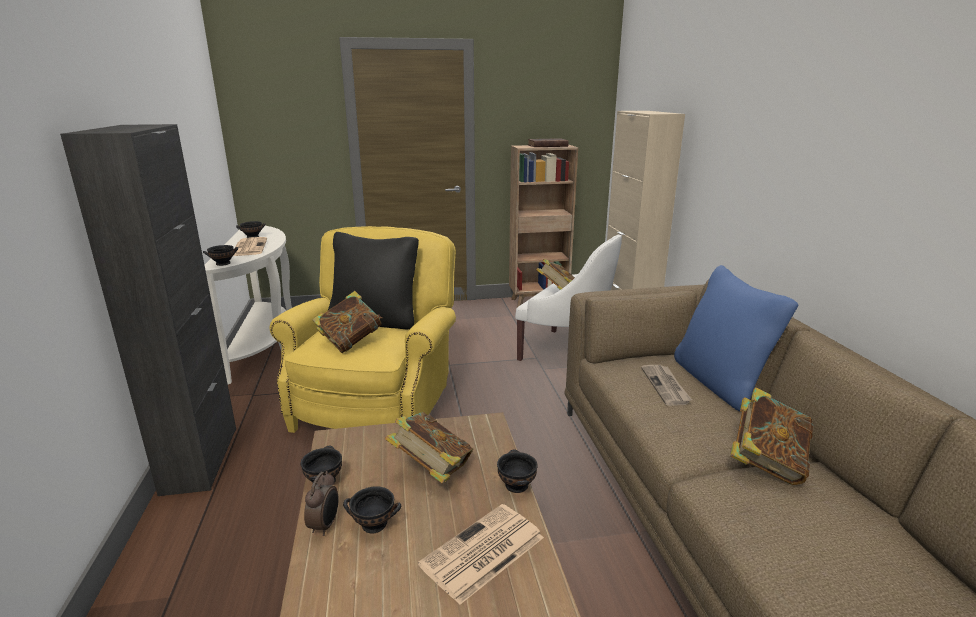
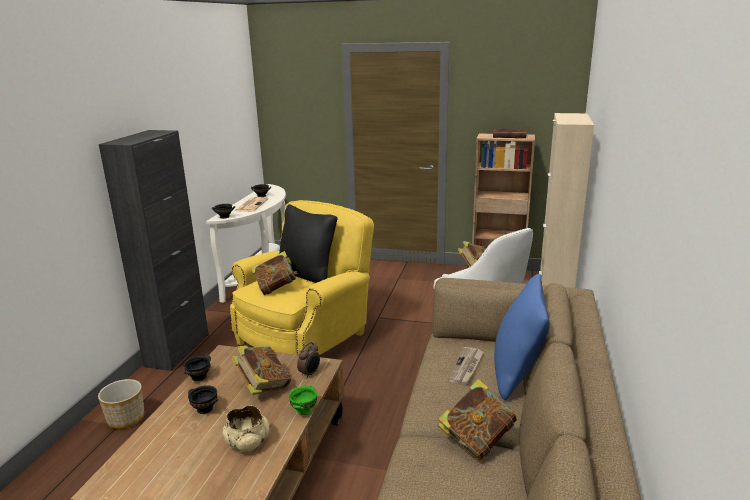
camera: 25 degrees right, 0 degrees up
(177, 582) = (126, 418): none -> planter
(325, 525) = (180, 402): alarm clock -> alarm clock (310, 373)
(482, 553) = (247, 442): newspaper -> beige bowl
(517, 485) = (305, 409): black bowl -> green bowl

